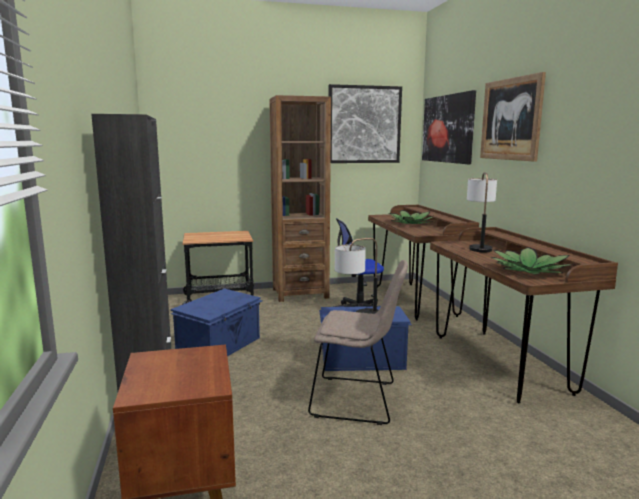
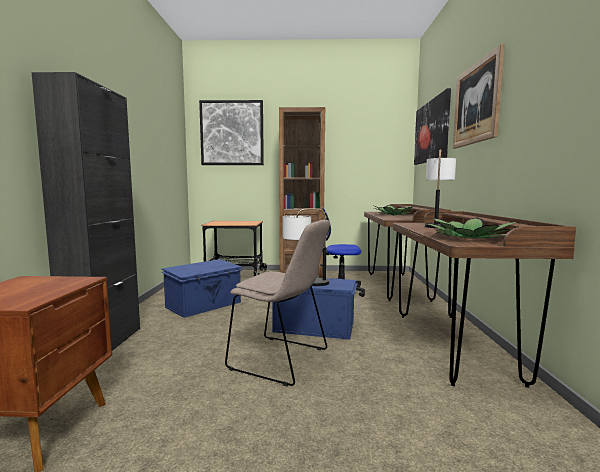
camera: 15 degrees right, 5 degrees down
(364, 124) = (362, 135): picture -> picture (232, 133)

